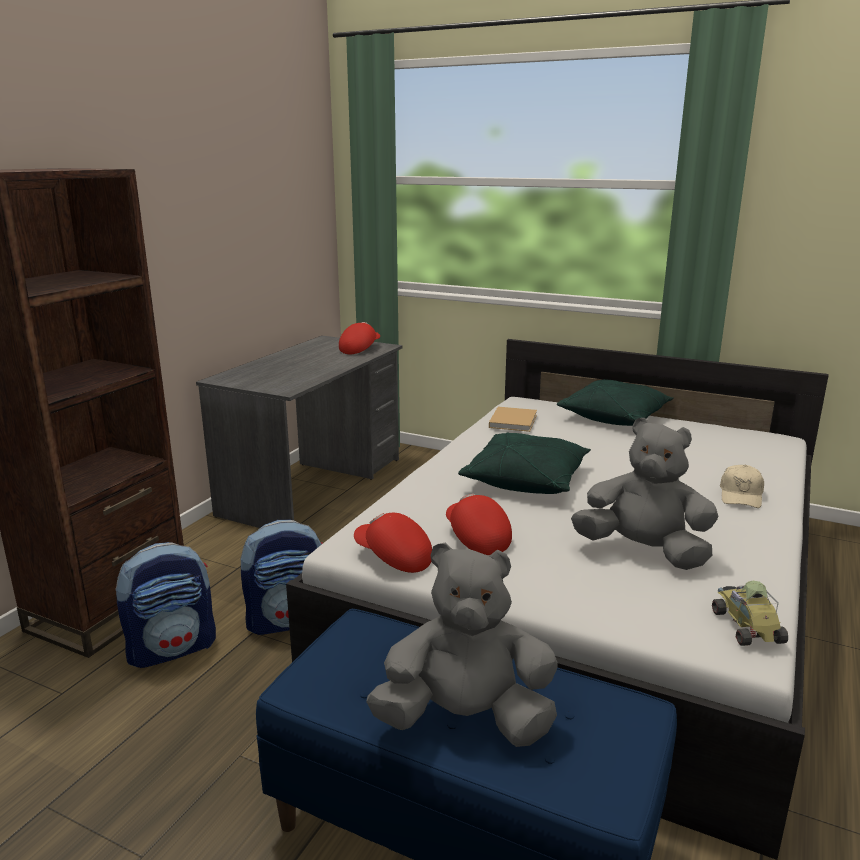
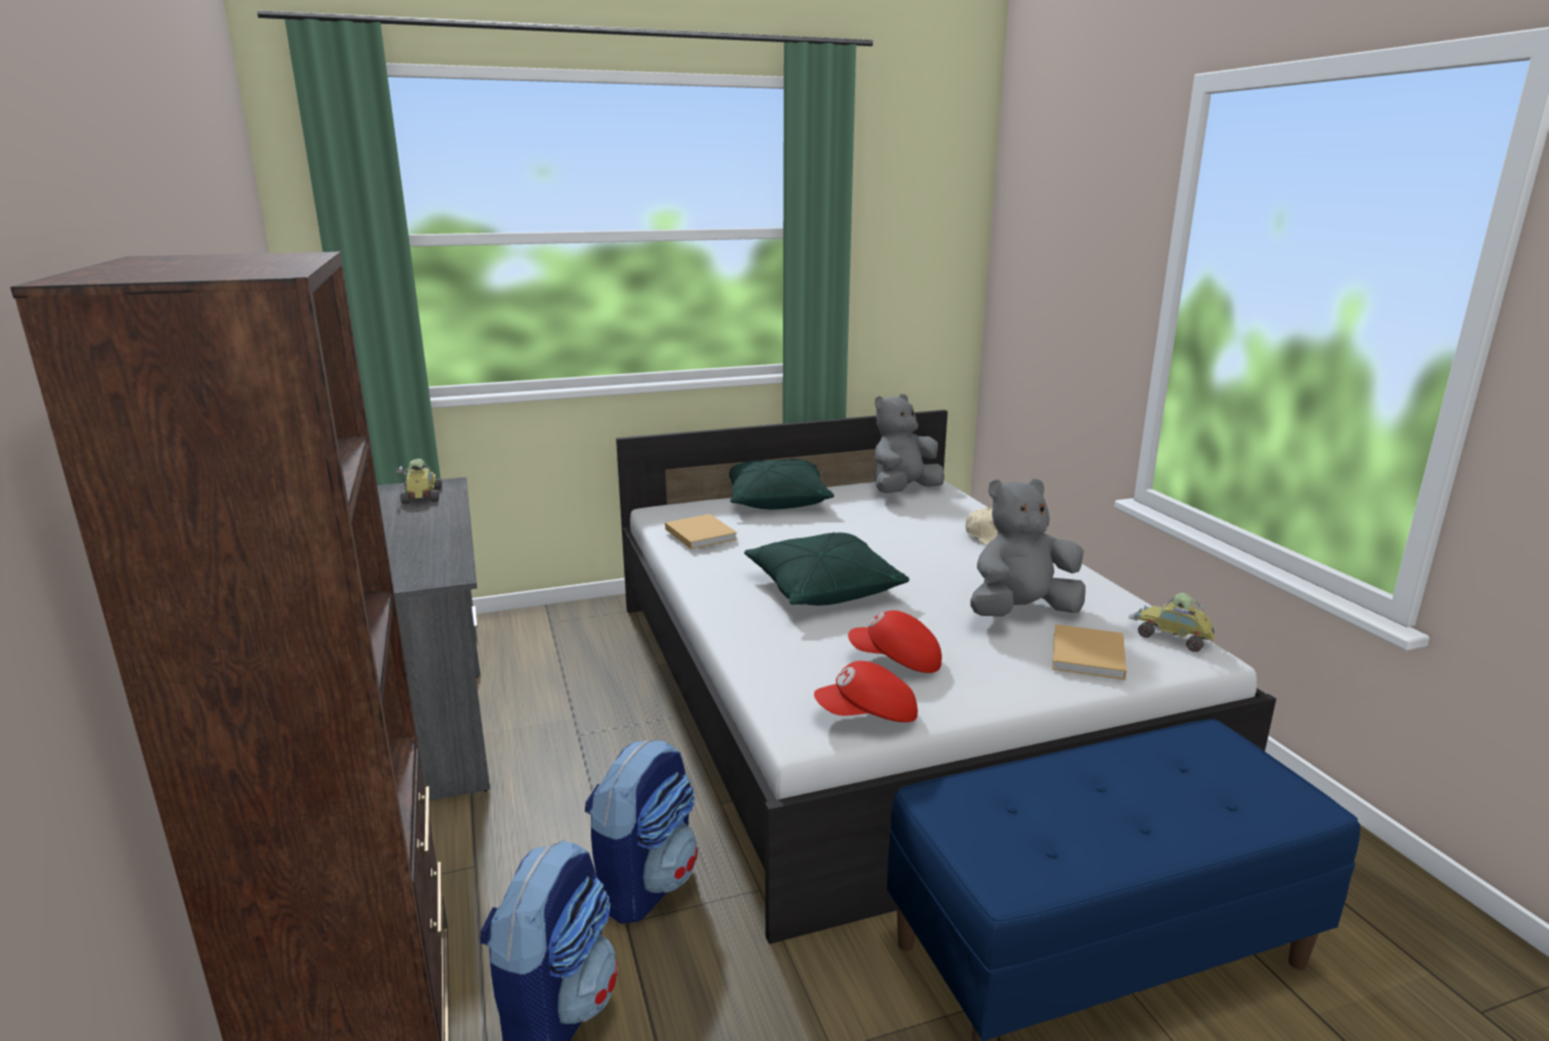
camera: 45 degrees left, 0 degrees up
(359, 349) = (421, 496): red cap -> toy car
(466, 720) = (1152, 817): grey plush toy -> grey plush toy (903, 491)
(626, 600) = (1088, 656): none -> beige book

